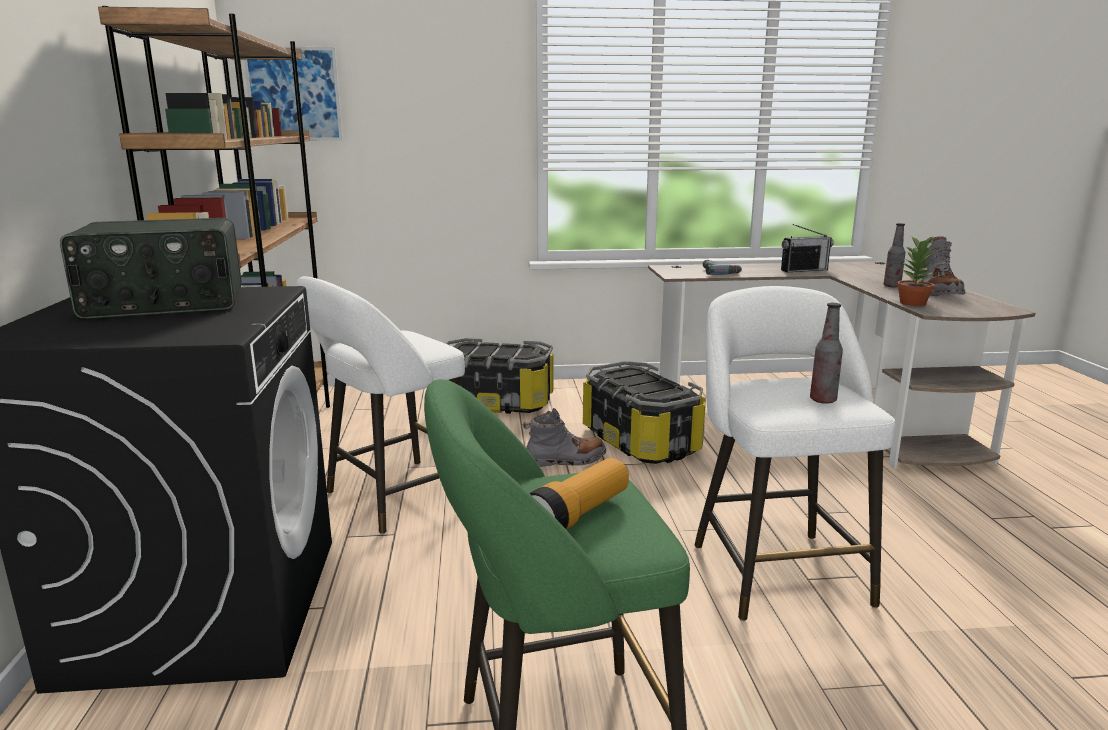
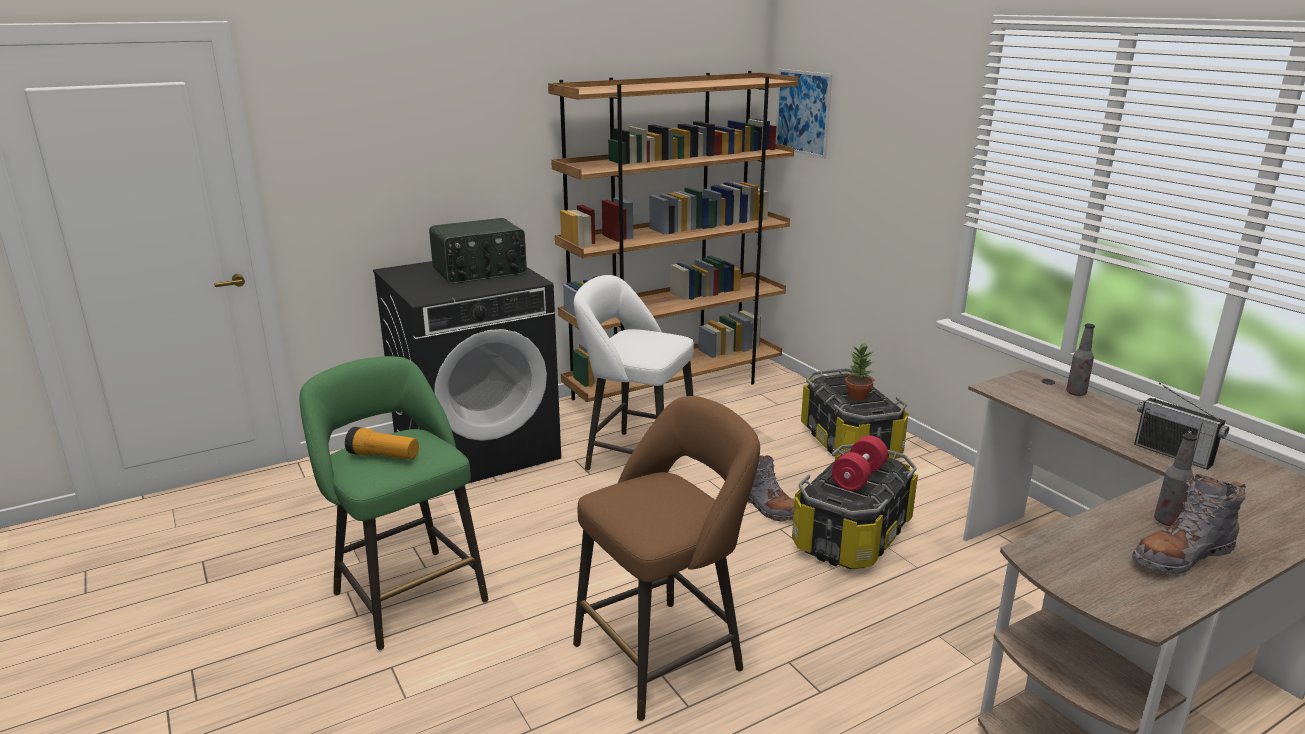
camera: 65 degrees right, 5 degrees up
(165, 304) = (480, 272): radio -> radio turned 75 degrees counterclockwise
(643, 383) = (858, 477): none -> red dumbbell
(719, 272) = (1058, 406): power drill -> none
(775, 569) = (665, 654): white stool -> brown stool
(823, 400) = (643, 513): bottle -> bottle (1076, 393)
(913, 303) = (1064, 539): potted plant -> potted plant (857, 396)

